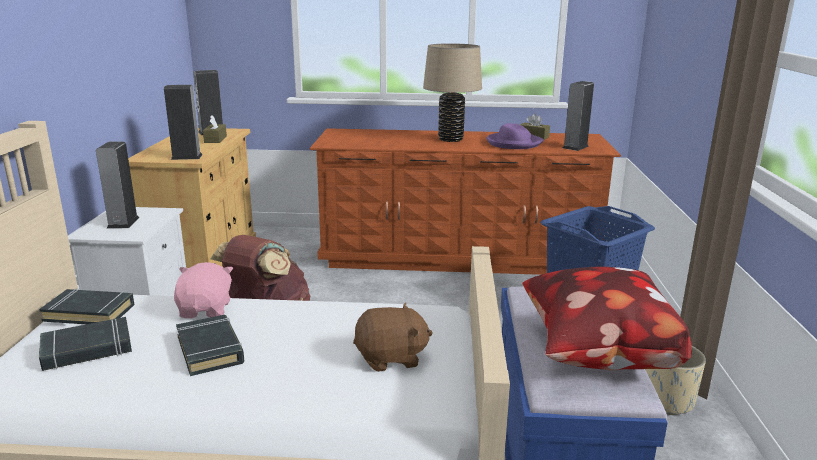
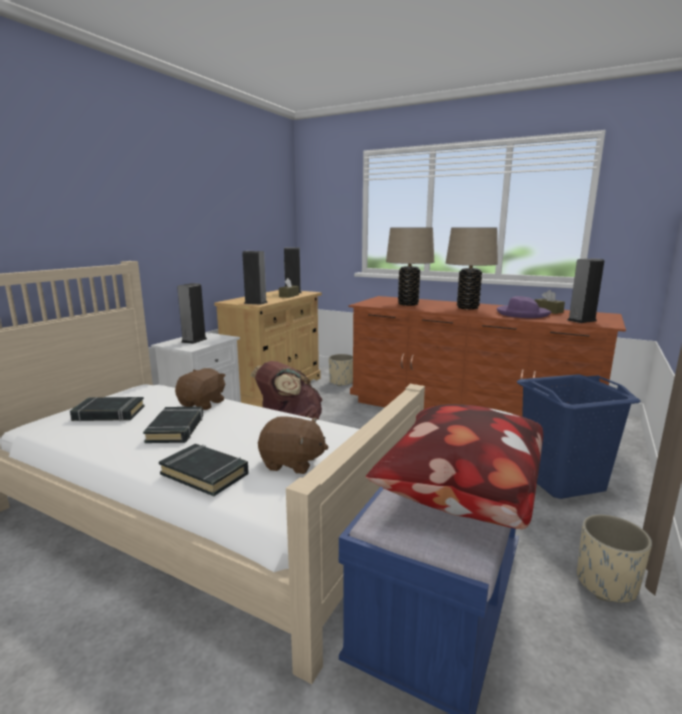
camera: 25 degrees right, 5 degrees down
(90, 312) = (136, 393): black book -> black book (205, 474)
(206, 310) = (203, 404): pink plush toy -> brown plush toy
(288, 244) = (341, 382): none -> beige planter
(379, 139) = (408, 304): none -> beige table lamp

